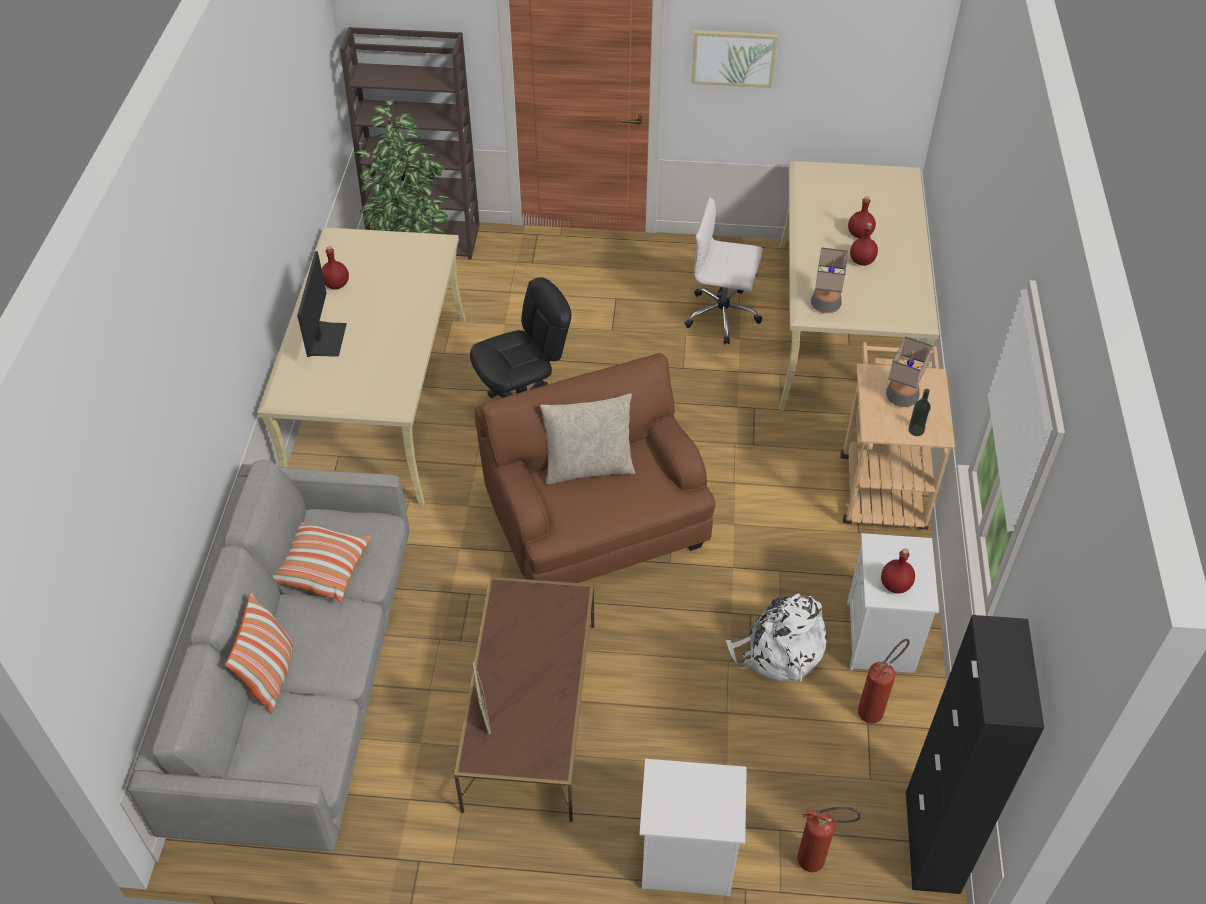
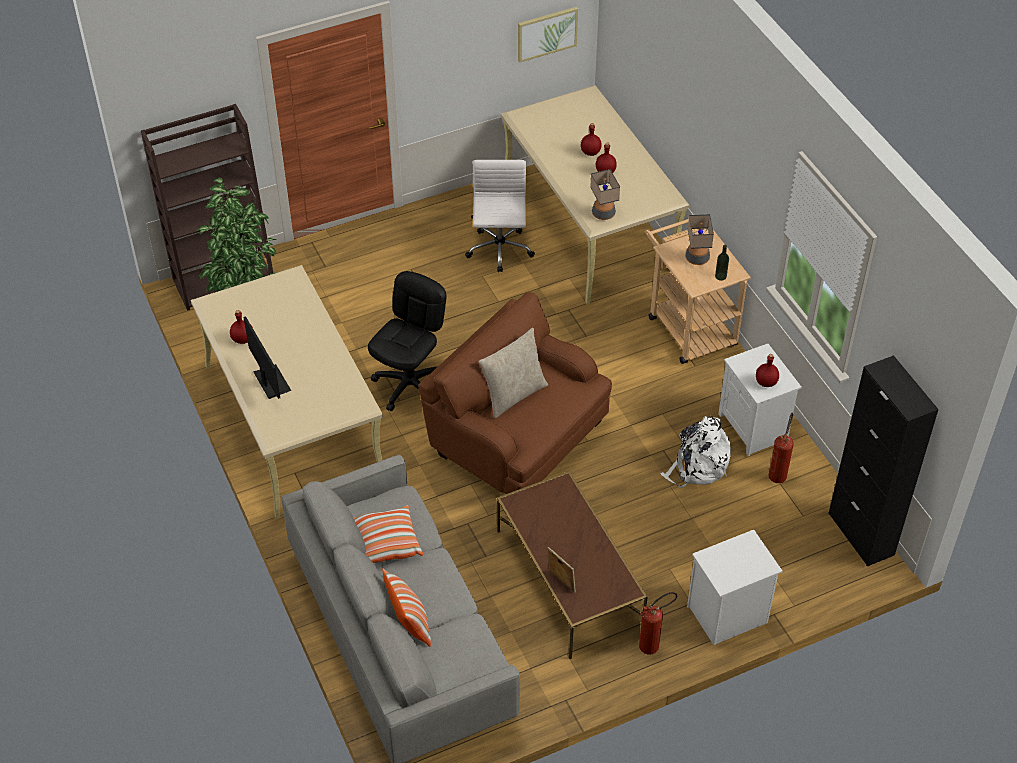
camera: 30 degrees left, 0 degrees up
(723, 316) = (499, 250): white office chair -> white office chair turned 105 degrees clockwise
(733, 57) = (447, 52): picture -> picture (547, 33)
(818, 861) = (804, 577): fire extinguisher -> fire extinguisher (653, 645)

